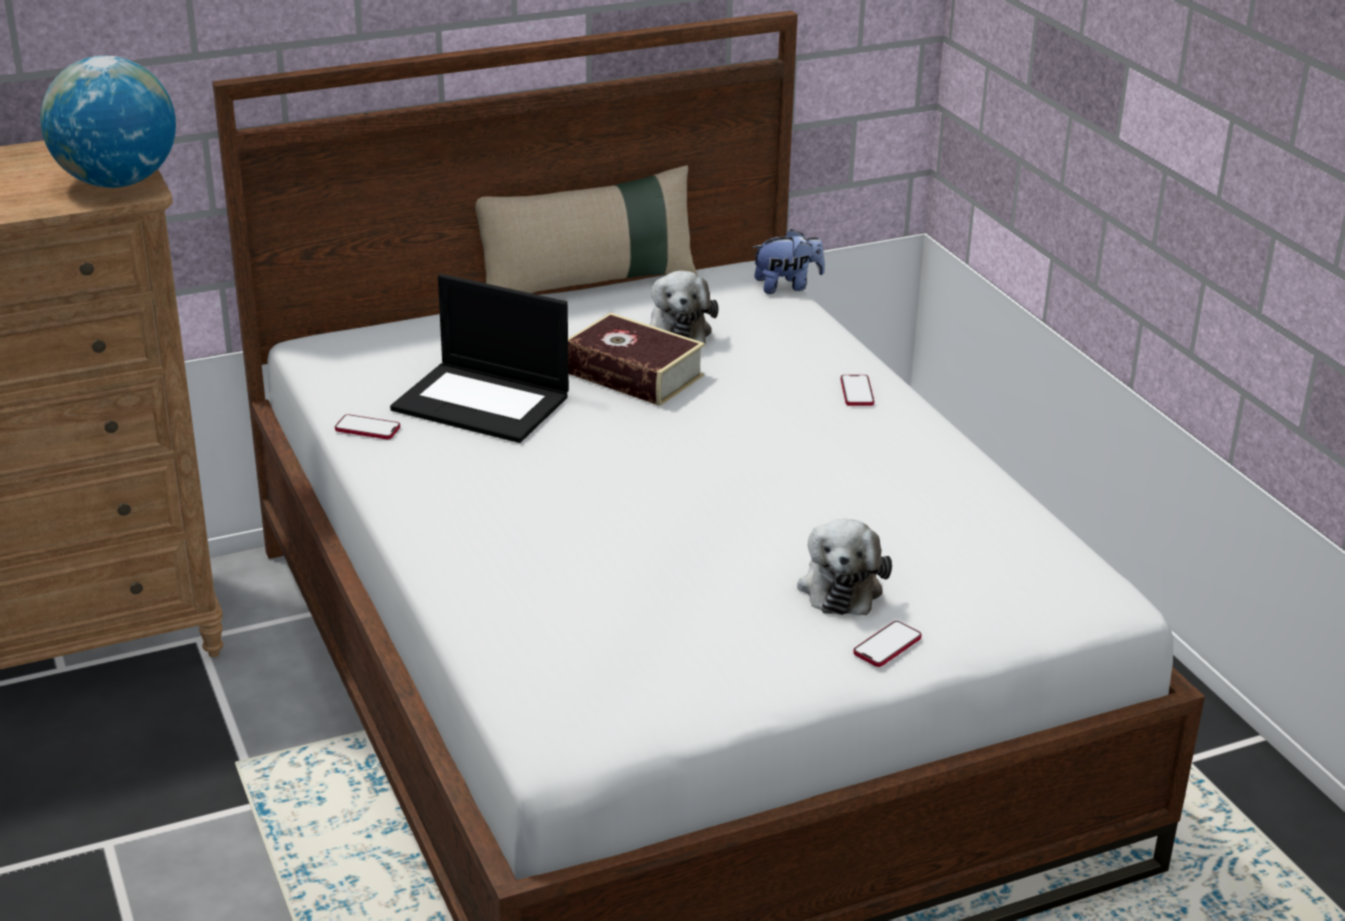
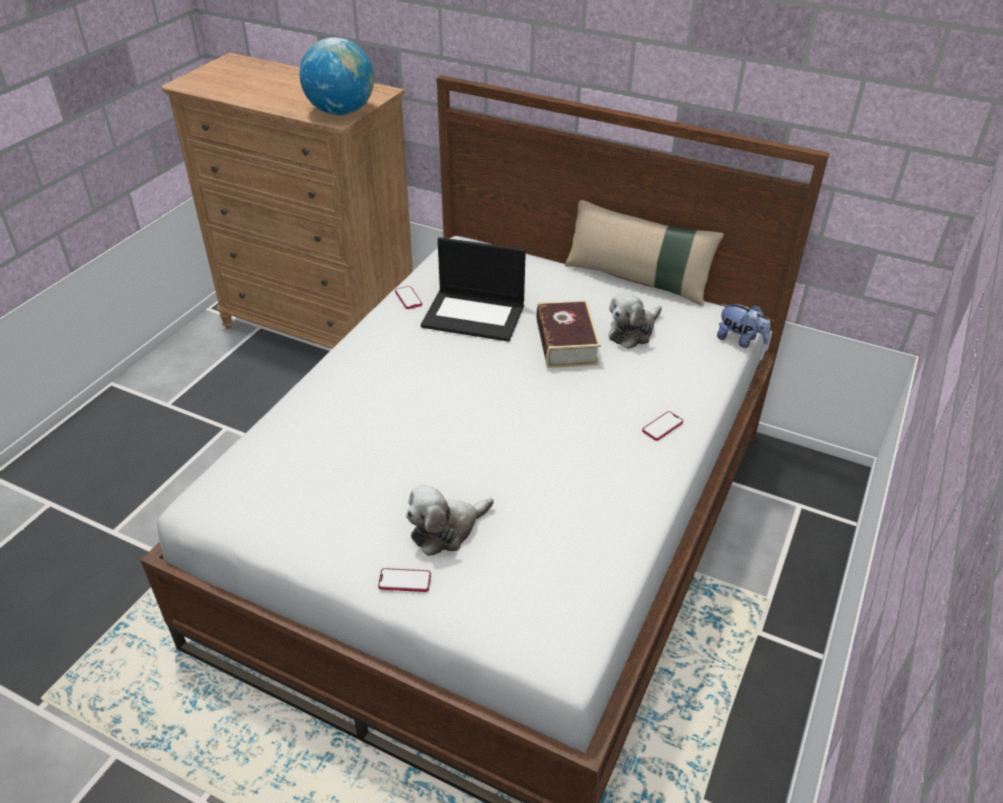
camera: 50 degrees right, 10 degrees up
(483, 402) = (475, 315): laptop -> laptop turned 60 degrees counterclockwise

